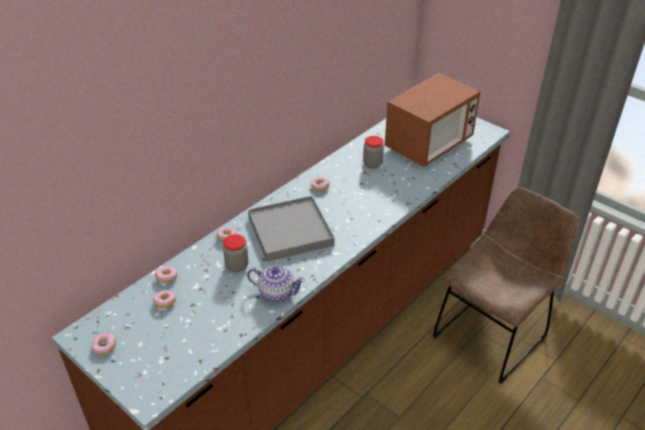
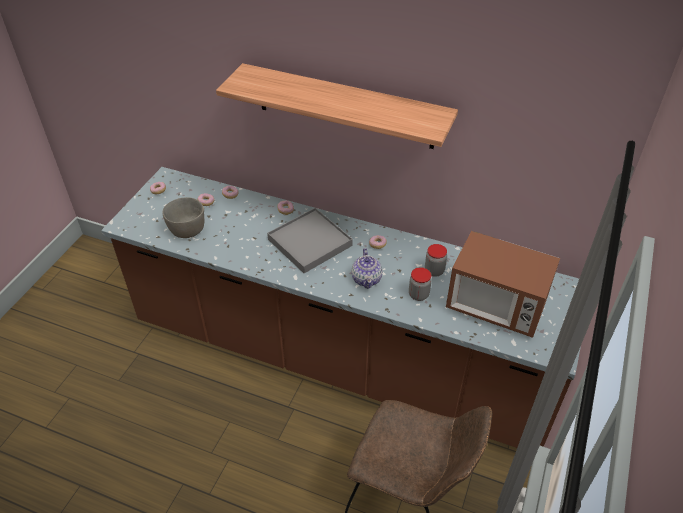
camera: 70 degrees right, 5 degrees up
(205, 329) = (187, 230): none -> grey bowl
(237, 266) = (256, 225): jar -> jar (418, 295)
(247, 75) = (345, 107): none -> shelf
(276, 292) = (236, 255): teapot -> teapot (367, 279)

